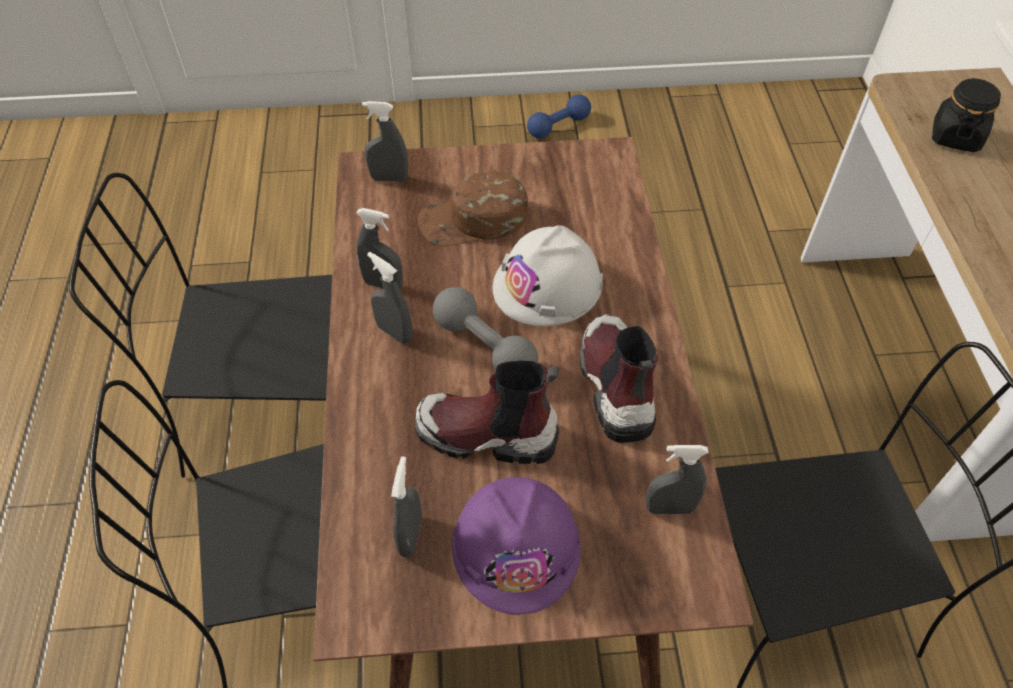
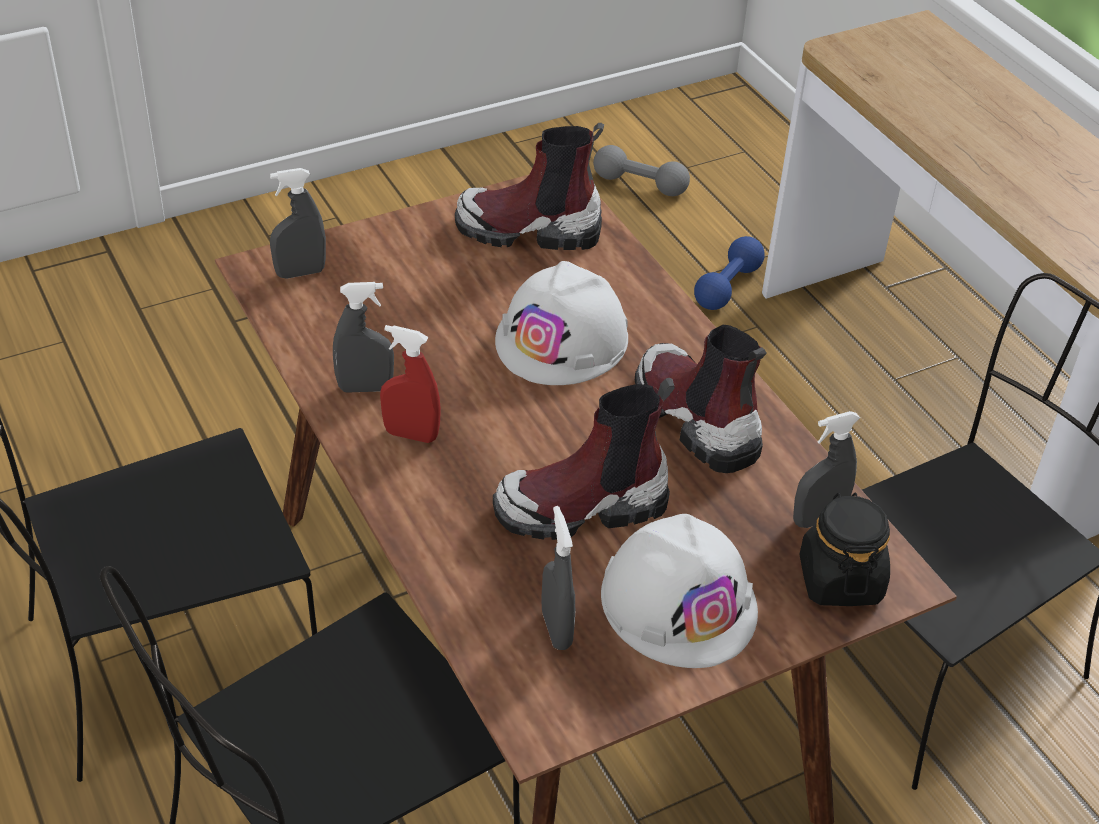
camera: 25 degrees left, 10 degrees down
(394, 333) = (411, 434): grey spray bottle -> red spray bottle
(473, 220) = (434, 293): brown cap -> none
(484, 346) = (526, 420): grey dumbbell -> grey dumbbell (640, 184)
(517, 546) = (679, 602): purple hard hat -> white hard hat
(558, 126) = (385, 209): blue dumbbell -> blue dumbbell (727, 287)
(571, 186) = (528, 230): none -> boot
(955, 136) = (918, 87): black jar -> black jar (839, 579)

